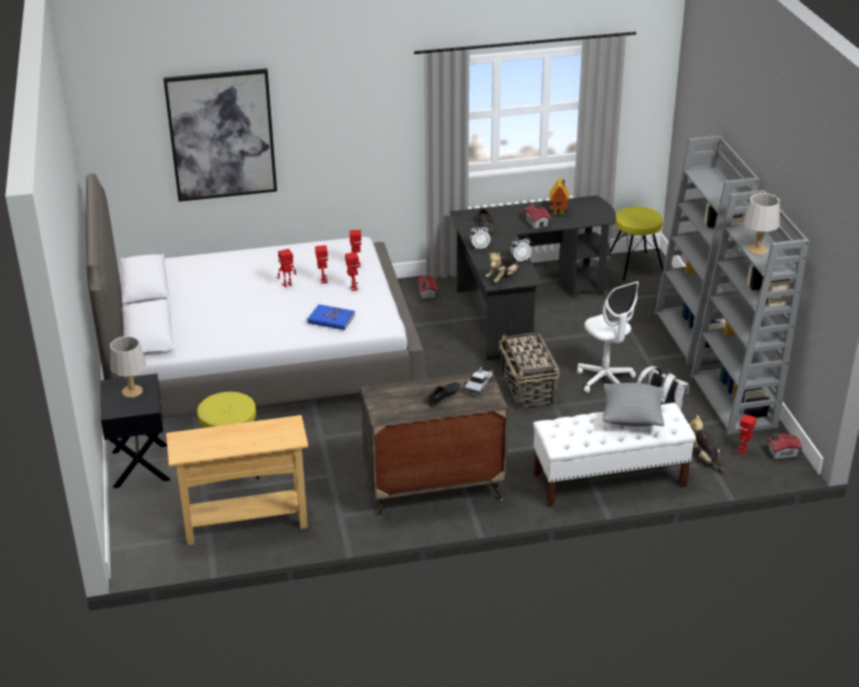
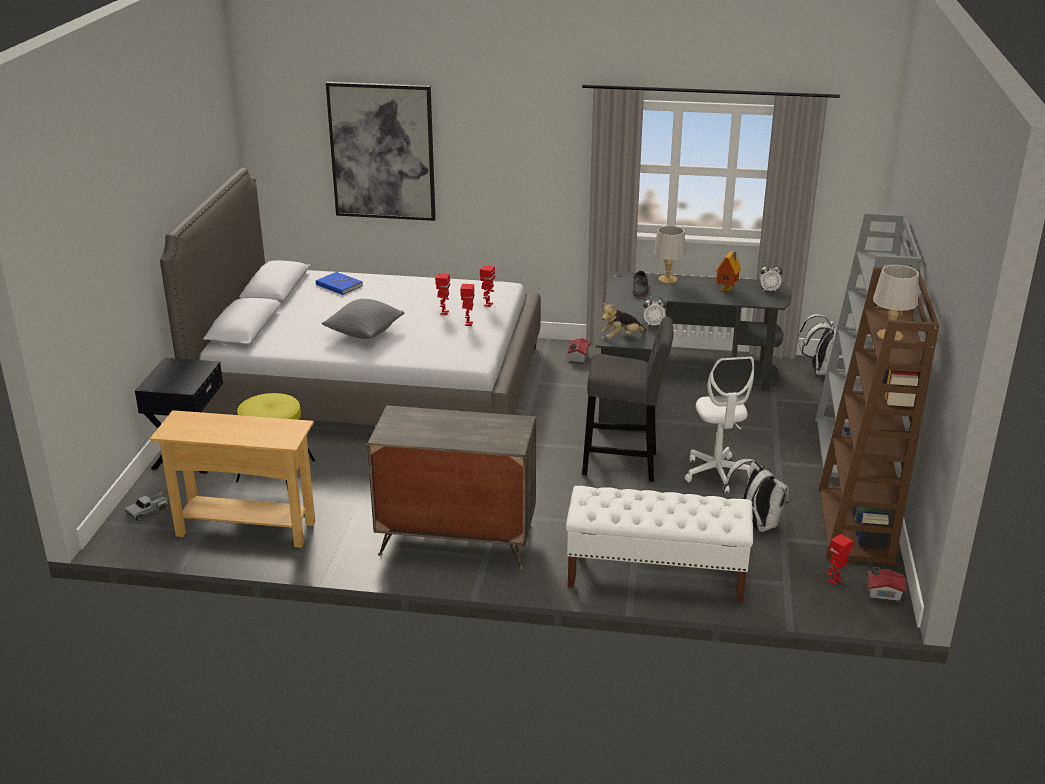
camera: 20 degrees right, 5 degrees down
(132, 391) = (183, 372): grey table lamp -> grey table lamp (667, 279)
(287, 285) = (406, 310): toy robot -> none
(331, 319) = (423, 346): blue book -> blue book (339, 285)
(444, 396) = (464, 430): black shoe -> none
(479, 247) = (618, 306): alarm clock -> alarm clock (769, 290)
(479, 385) = (510, 427): toy truck -> toy truck (148, 511)
(528, 388) = (624, 465): basket -> grey stool
(537, 223) = (696, 295): toy house -> none
(632, 418) = (686, 504): grey pillow -> grey pillow (364, 333)
(634, 266) = (820, 371): yellow stool -> white backpack
(704, 458) = (783, 578): plush toy -> none
(734, 402) = (856, 526): grey bookcase -> brown bookcase

